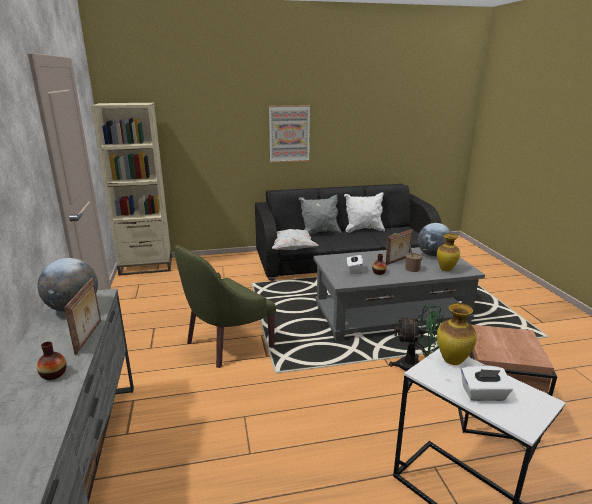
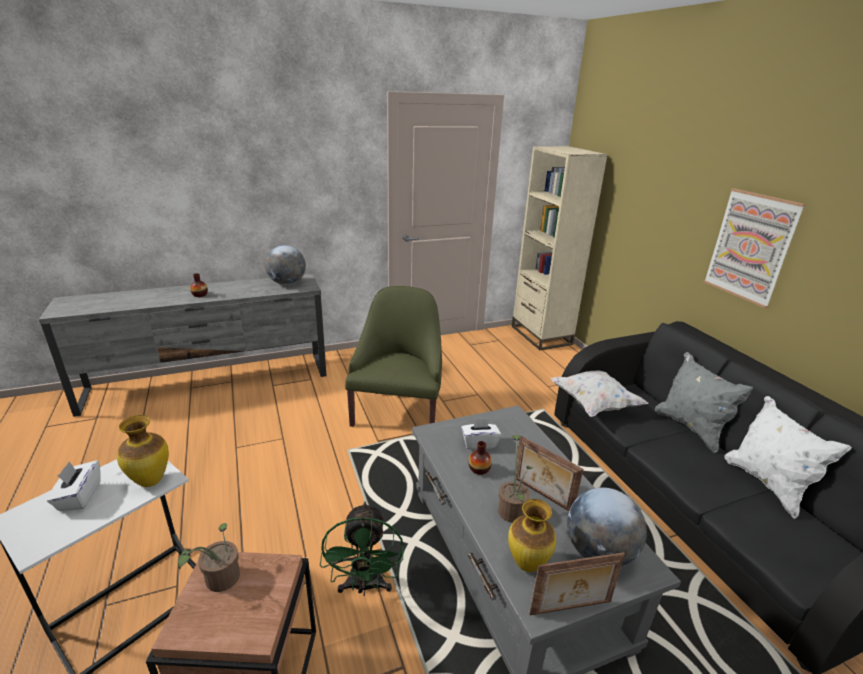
camera: 80 degrees right, 5 degrees up
(89, 336) = (243, 295): picture frame -> picture frame (571, 609)
(226, 343) = (398, 410): green armchair -> green armchair turned 60 degrees clockwise
(499, 350) = (219, 582): none -> potted plant

